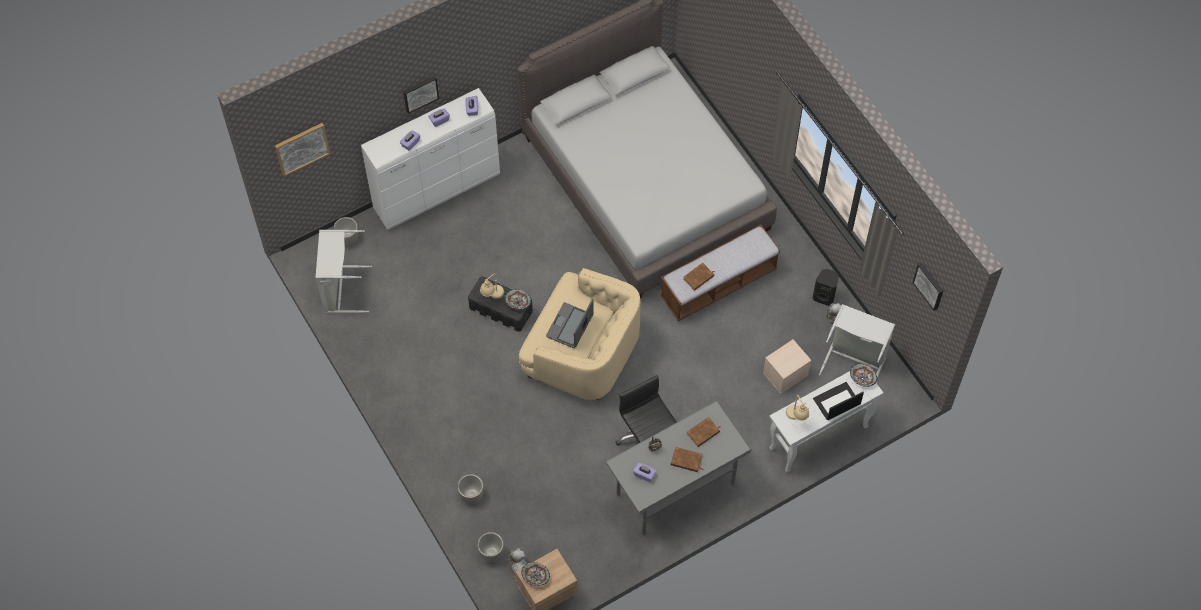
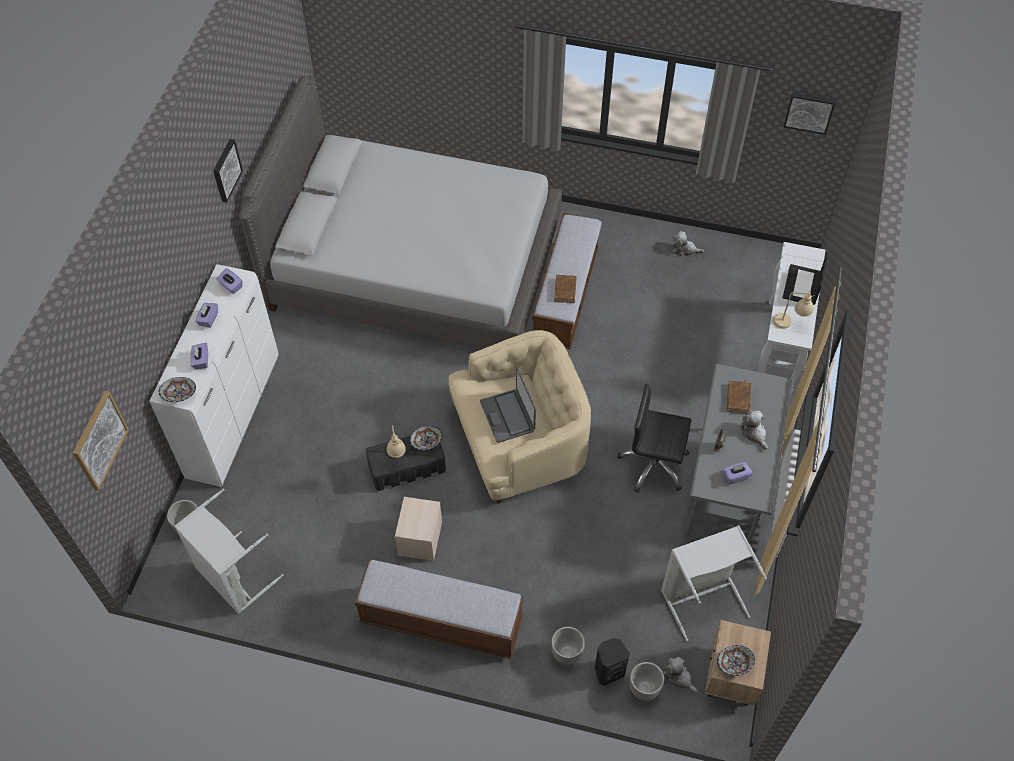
camera: 45 degrees left, 5 degrees down
(420, 93) = (173, 297): picture -> picture (225, 170)
(424, 415) = (441, 621): none -> bench
(686, 461) = (754, 433): brown book -> plush toy
(785, 375) = (698, 321): beige storage box -> beige storage box (420, 539)
(824, 296) = (655, 240): black speaker -> black speaker (608, 670)
(854, 361) = (734, 268): grey laundry basket -> grey laundry basket (701, 595)
(862, 379) = (798, 252): bowl -> bowl (179, 395)

